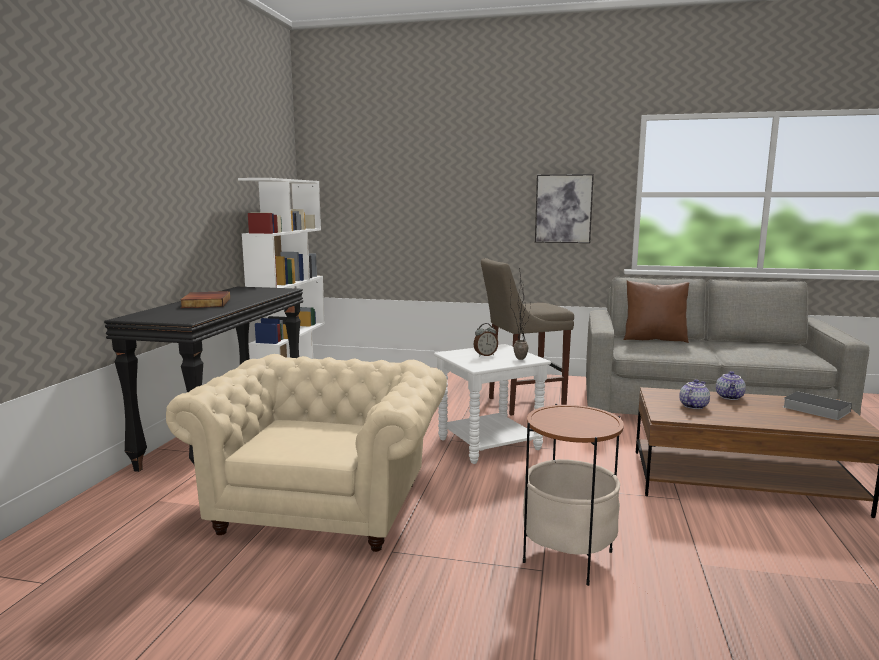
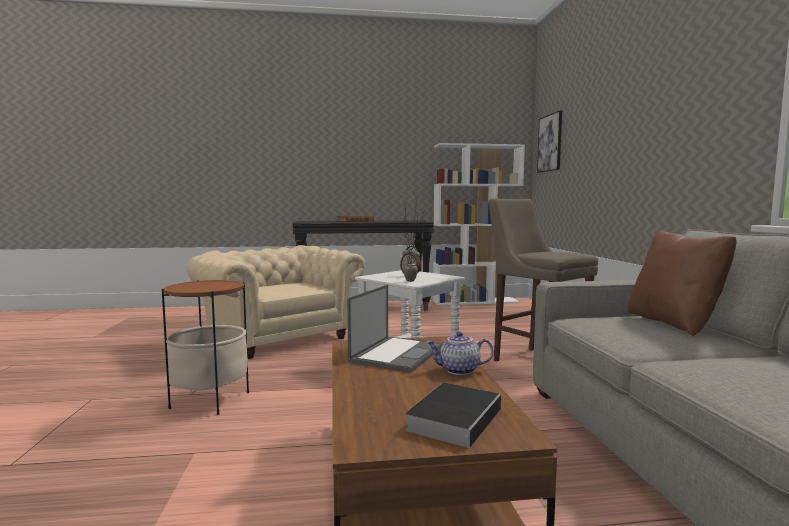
camera: 70 degrees right, 5 degrees down
(325, 503) = (277, 337): beige armchair -> beige armchair turned 120 degrees counterclockwise
(563, 208) = (693, 141): picture -> picture (550, 143)
(693, 406) = (397, 354): teapot -> laptop

